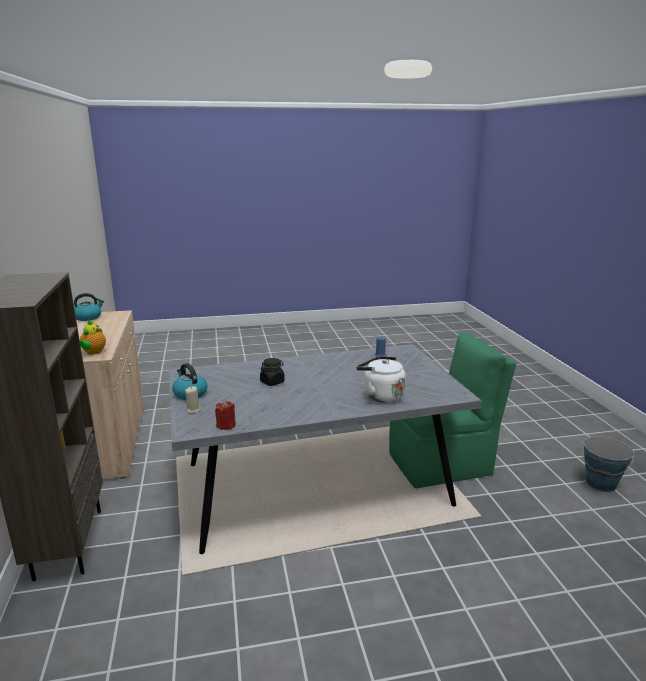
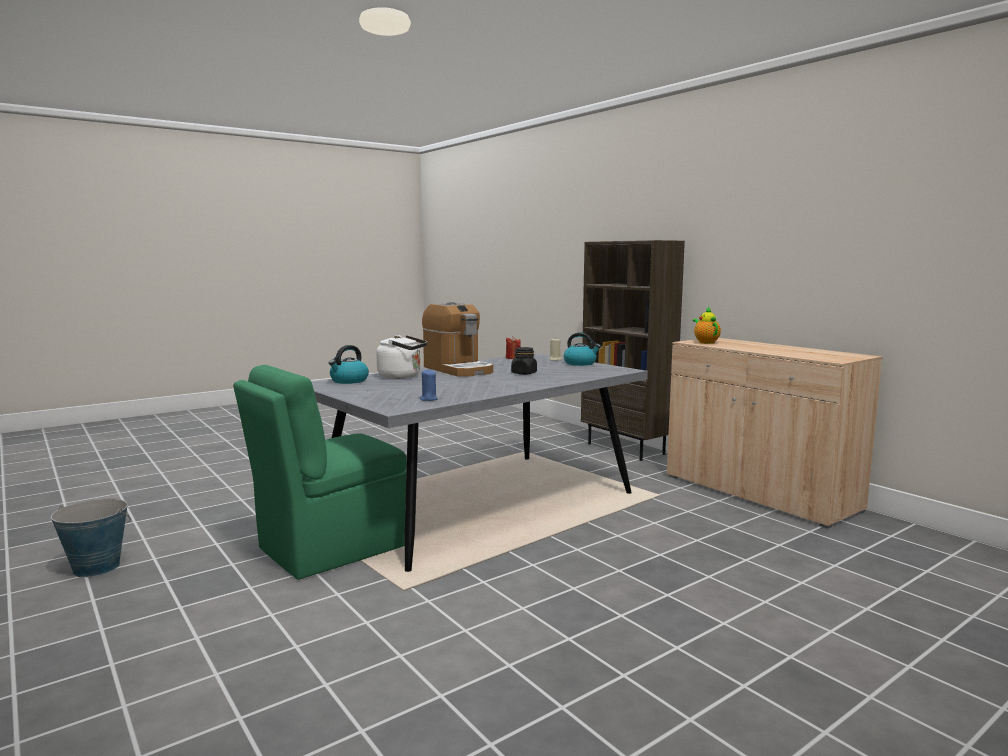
camera: 155 degrees right, 10 degrees down
(88, 317) = (845, 355): kettle -> kettle (349, 381)
(319, 402) = (458, 369): none -> coffee machine

